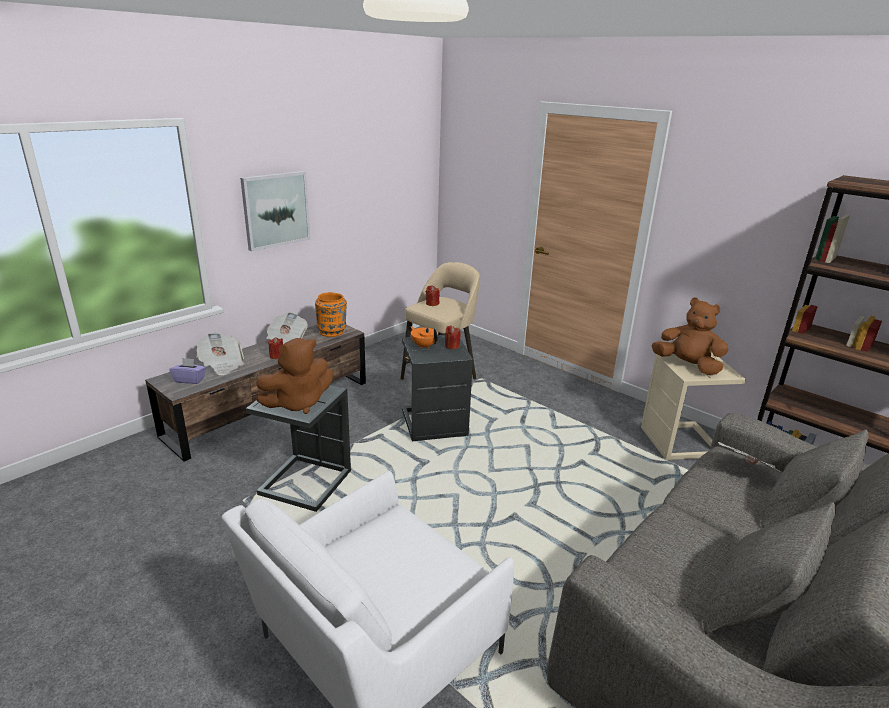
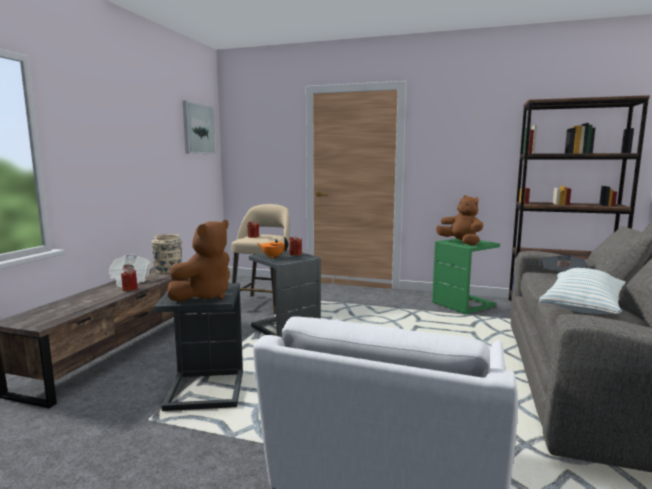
camera: 25 degrees left, 15 degrees down
(190, 380) = (46, 316): purple tissue box -> none
(222, 365) = (74, 302): newspaper -> none
(276, 210) = (107, 159): picture -> picture (198, 129)
(332, 332) = (169, 270): orange vase -> beige vase
(682, 443) = (464, 305): beige side table -> green side table
(685, 541) = (582, 307): none -> pillow
(687, 365) = (461, 243): brown plush toy -> brown plush toy turned 45 degrees clockwise

